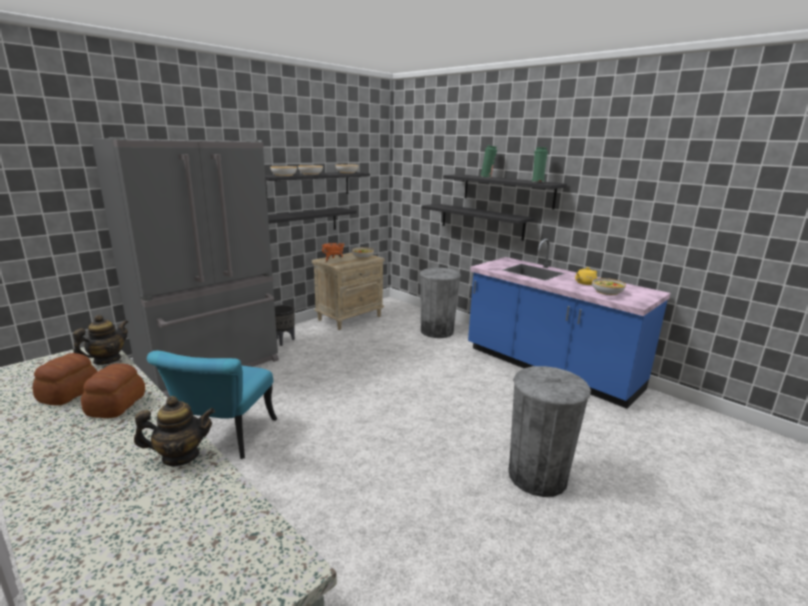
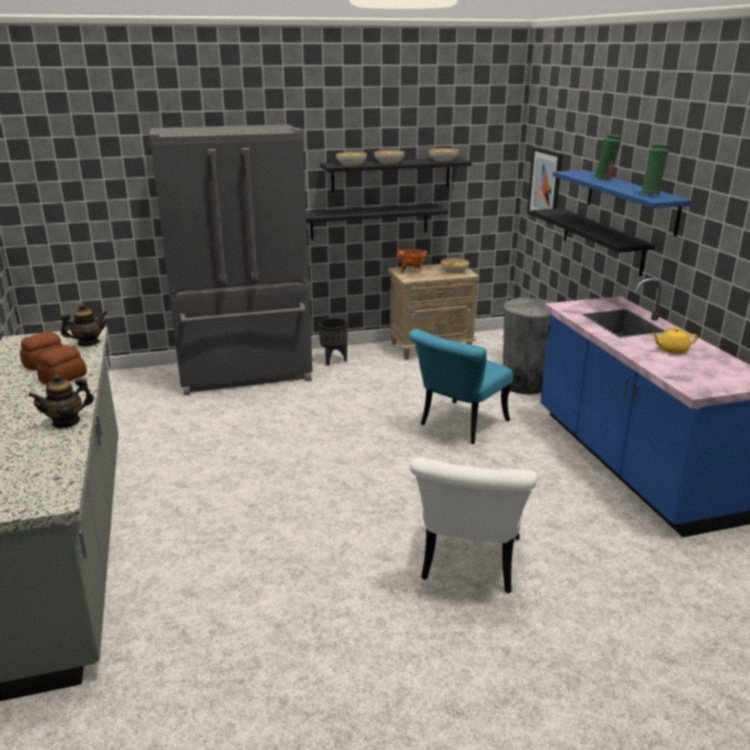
camera: 30 degrees right, 5 degrees up
(180, 456) = (66, 422): teapot -> teapot turned 135 degrees clockwise
(224, 440) = (205, 444): turquoise chair -> turquoise chair (458, 426)
(418, 189) = (545, 185): none -> picture
(507, 191) = (631, 201): black shelf -> blue shelf
(537, 476) = (469, 566): grey trash can -> white chair
(607, 292) = (683, 367): bowl -> none

